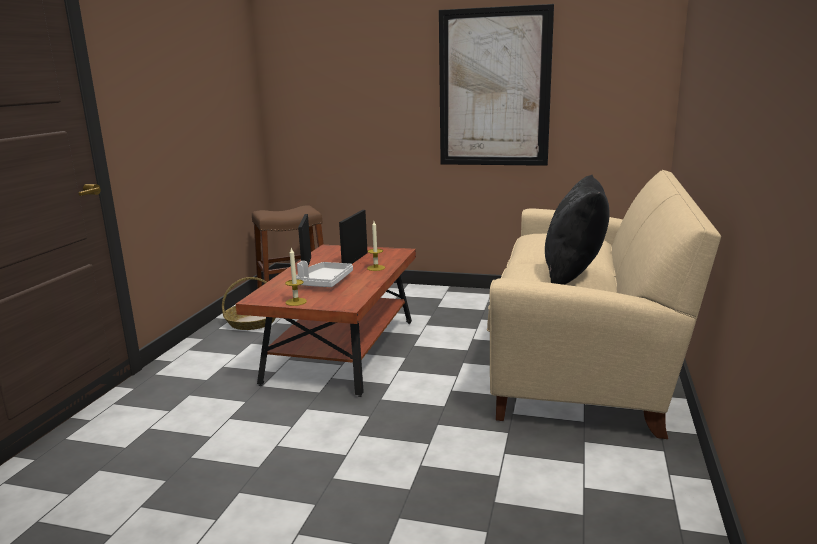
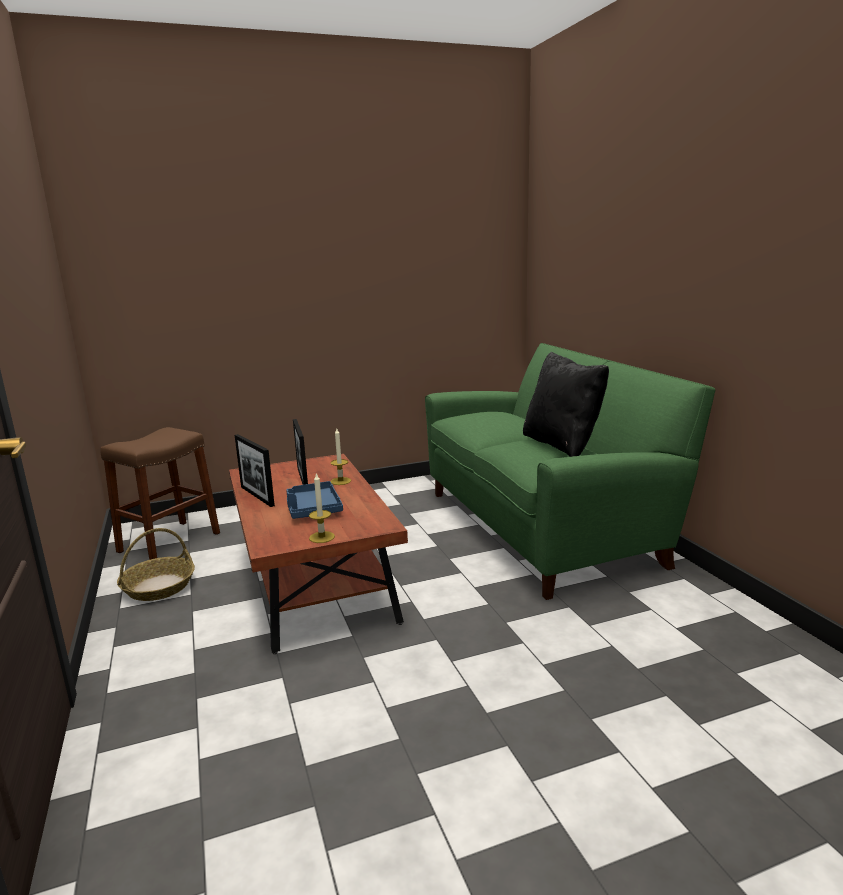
camera: 35 degrees left, 0 degrees up
(324, 282) = (313, 509): white tray -> blue tray
(494, 88) = (368, 275): picture -> none
(585, 361) = (542, 526): beige sofa -> green sofa

